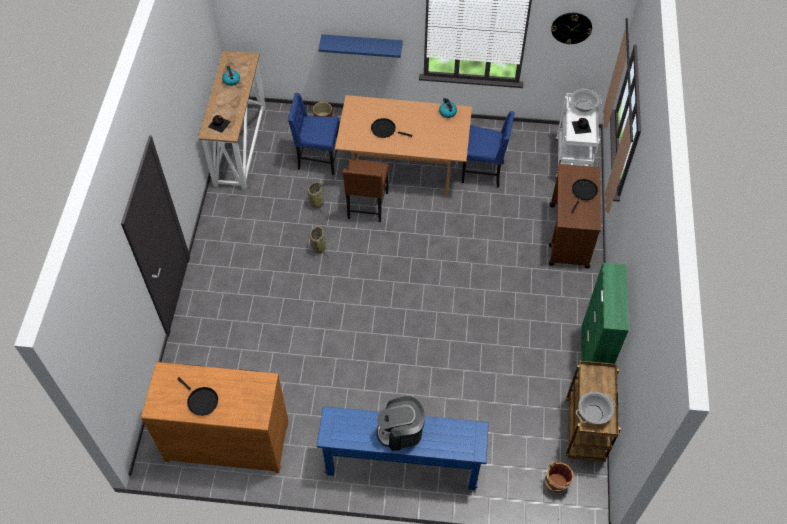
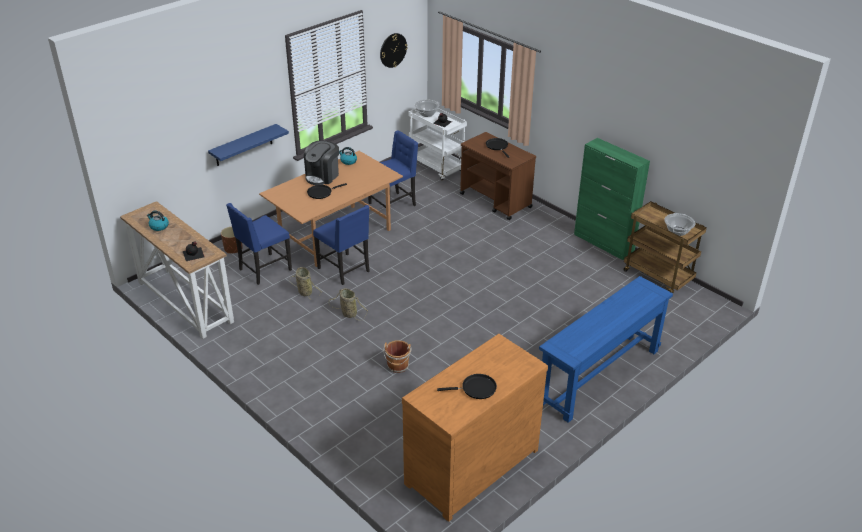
camera: 50 degrees left, 20 degrees down
(367, 206) = (345, 270): brown chair -> blue chair
(401, 432) = (606, 319): coffee machine -> coffee machine (322, 176)
(556, 484) = (689, 312): brown bucket -> brown bucket (398, 366)

